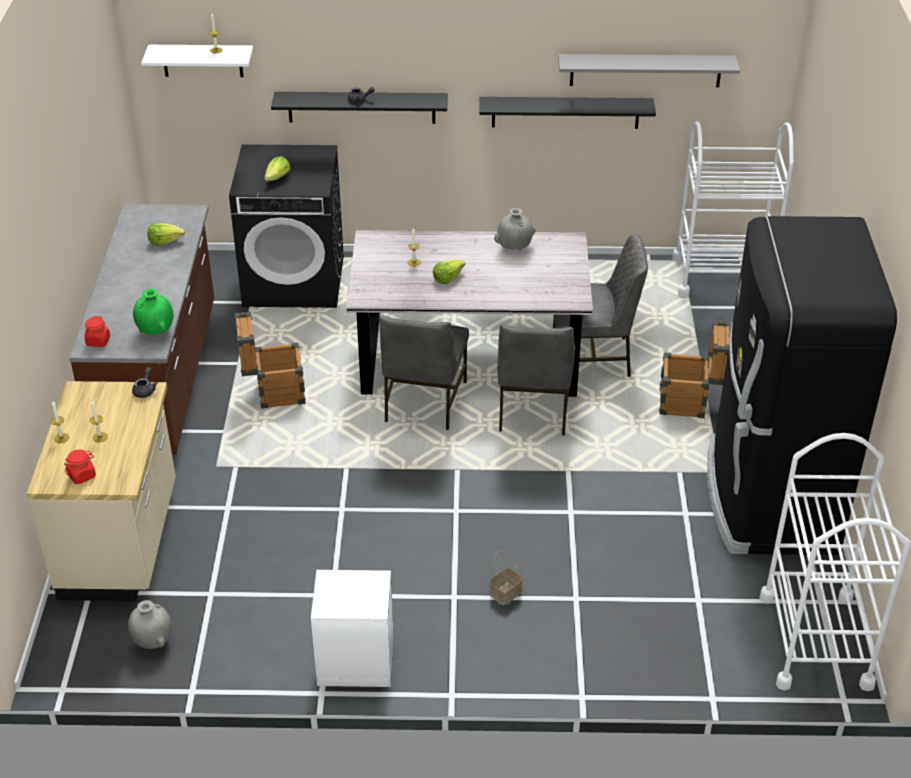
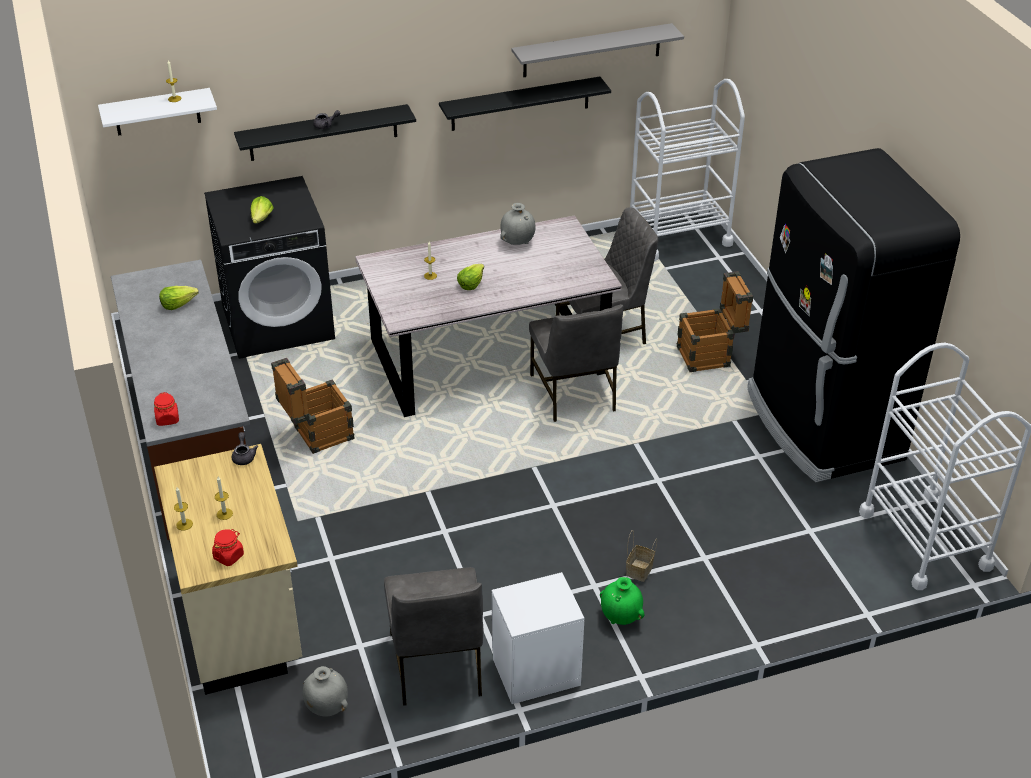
camera: 20 degrees left, 0 degrees up
(156, 332) = (223, 396): green vase -> green vase (621, 618)
(423, 403) = (468, 411): grey chair -> grey chair (437, 665)

